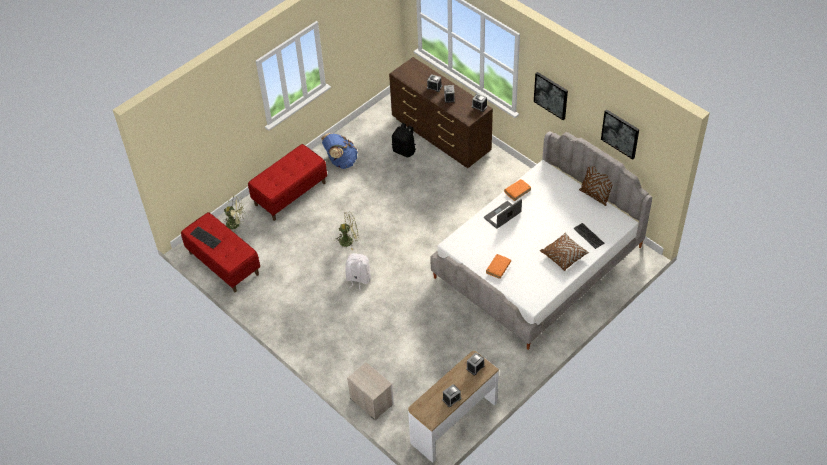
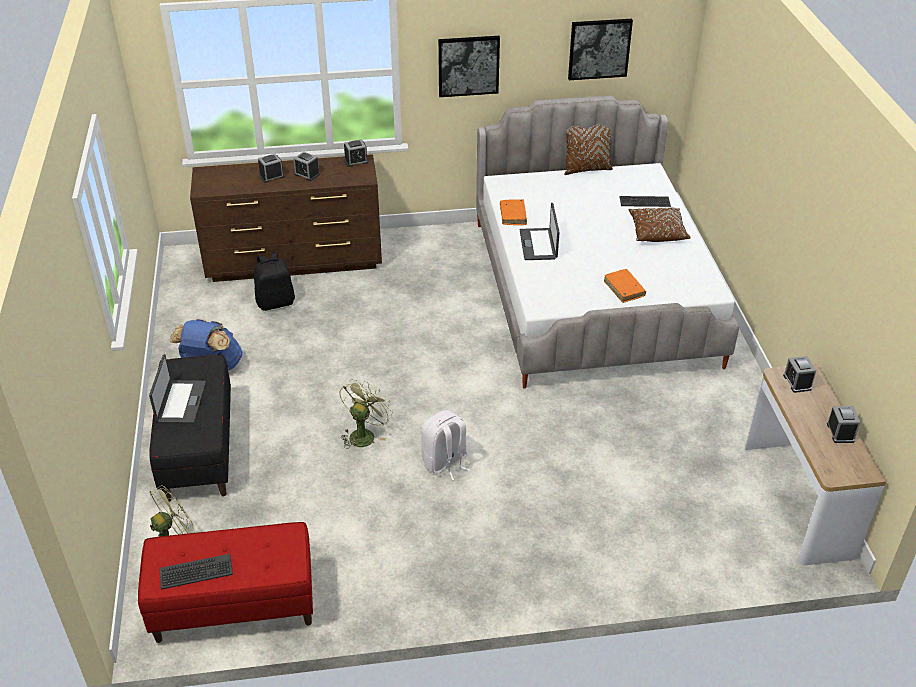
camera: 55 degrees left, 10 degrees down
(284, 168) = (180, 402): none -> laptop
(290, 193) = (198, 449): red bench -> black bench
(371, 401) = (688, 568): nightstand -> none

